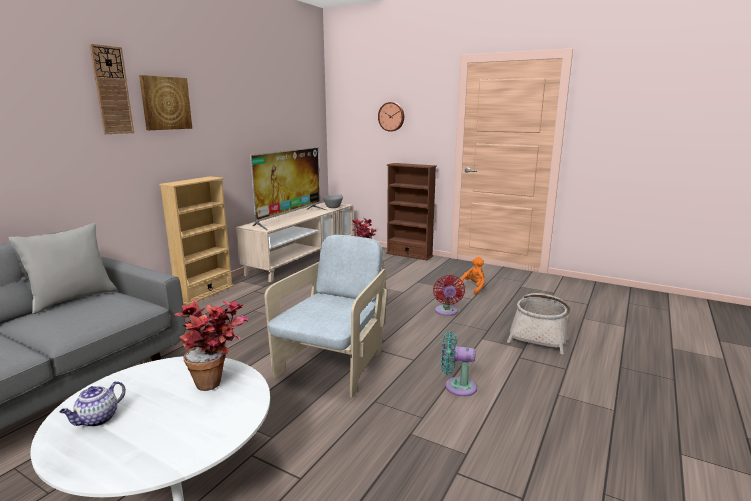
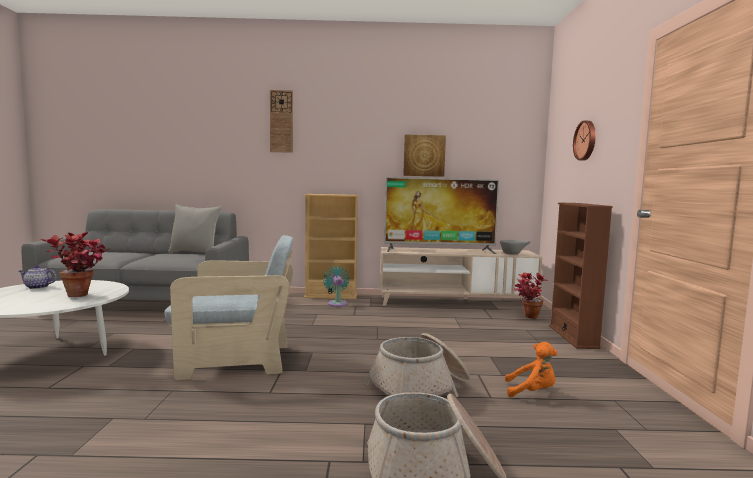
camera: 60 degrees right, 10 degrees down
(165, 103) = (325, 131): picture -> picture (424, 155)
(446, 312) = (420, 388): red fan -> basket
(457, 386) = (218, 427): turquoise fan -> turquoise fan (337, 303)

